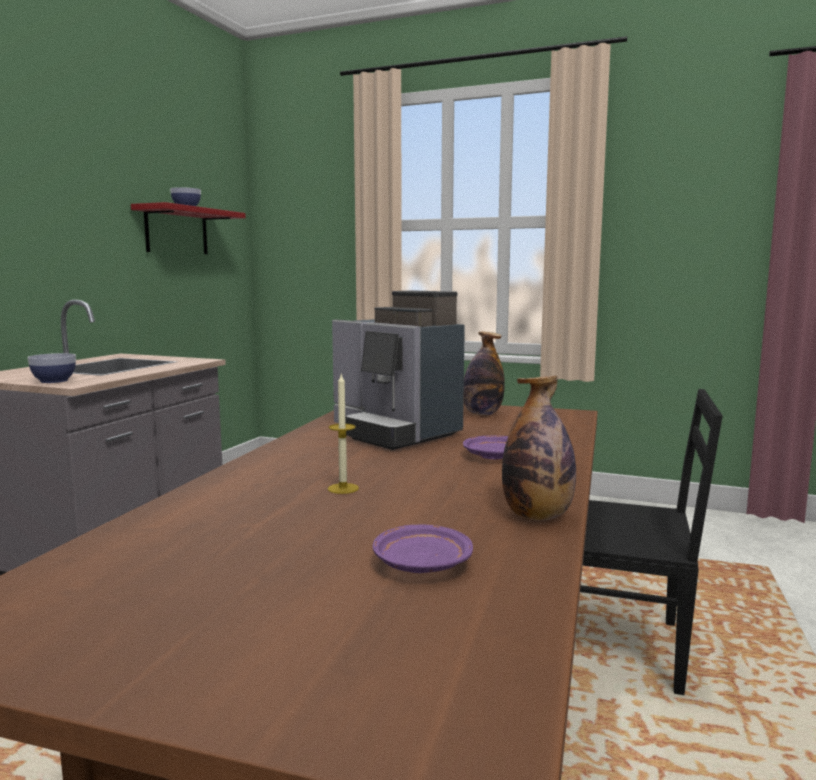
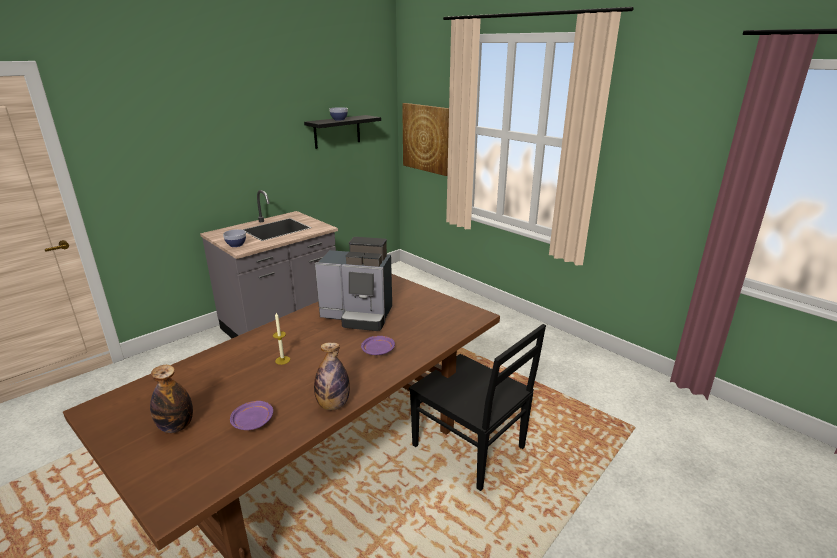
camera: 25 degrees right, 15 degrees up
(176, 231) = (337, 131): red shelf -> black shelf
(308, 251) = (426, 138): none -> picture
(394, 433) = (359, 316): coffee machine -> coffee machine turned 60 degrees counterclockwise
(482, 414) = (427, 305): bottle -> bottle (176, 426)

